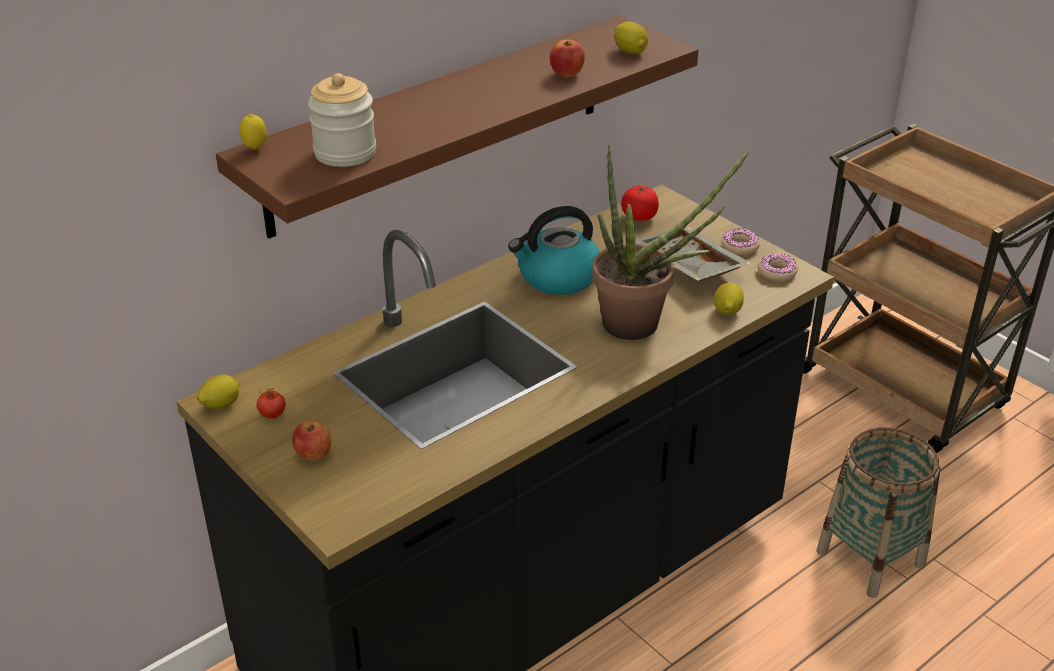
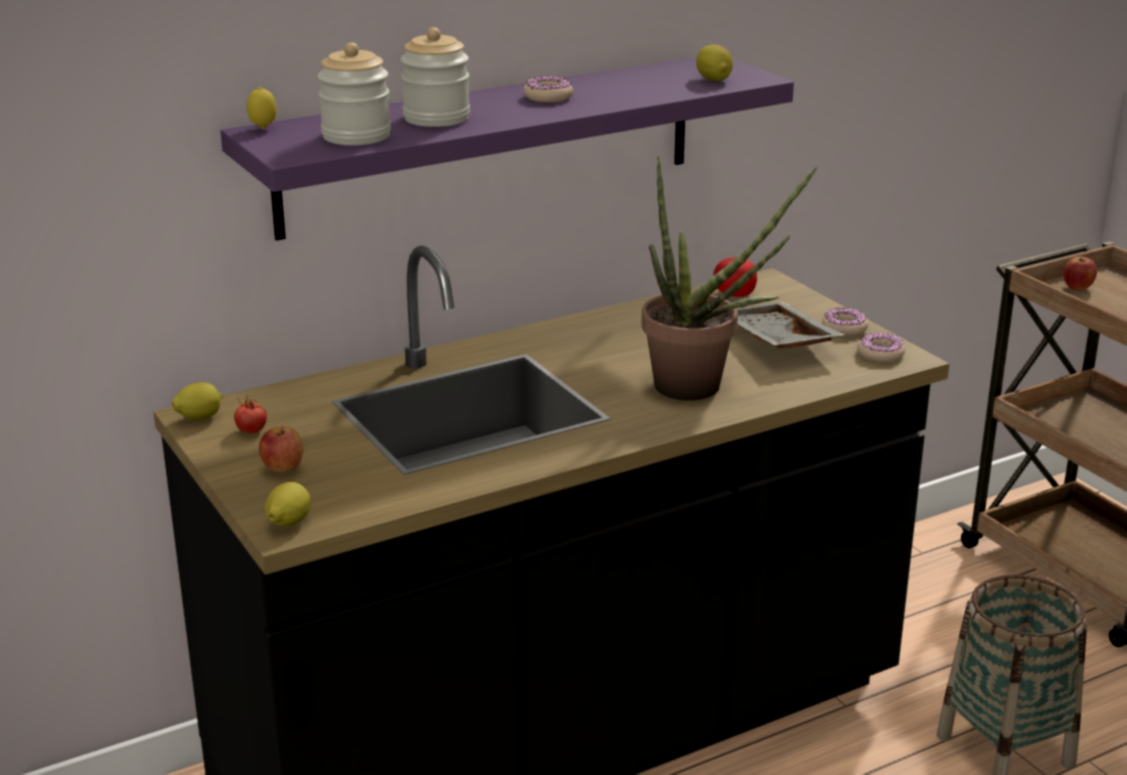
camera: 10 degrees right, 10 degrees down
(408, 122) = (436, 118): none -> jar
(440, 124) = (490, 144): brown shelf -> purple shelf
(496, 86) = (548, 97): none -> donut
(557, 277) = (618, 340): kettle -> none
(567, 74) = (632, 93): apple -> apple (1078, 288)
(726, 311) = (806, 384): lemon -> lemon (288, 523)

